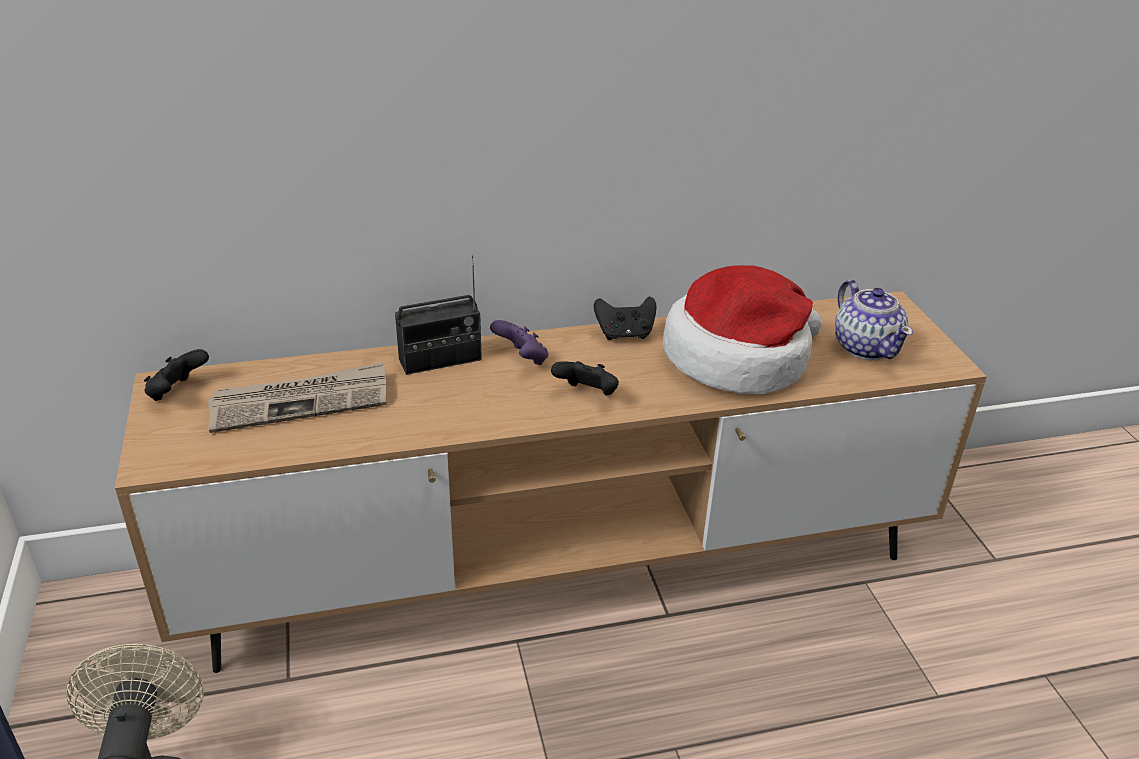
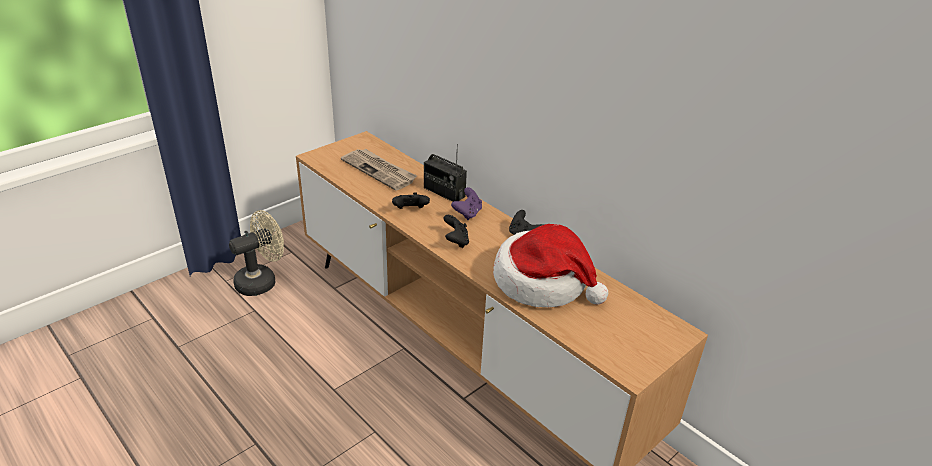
camera: 60 degrees right, 0 degrees up
(177, 393) = (361, 143): black game controller -> black game controller (410, 211)
(866, 347) = (611, 330): teapot -> none

